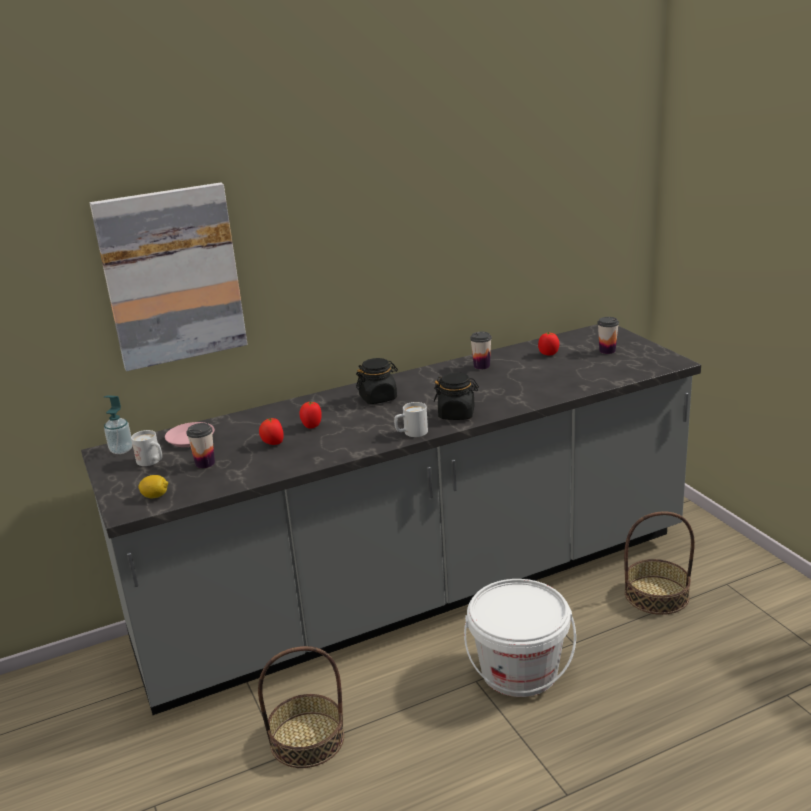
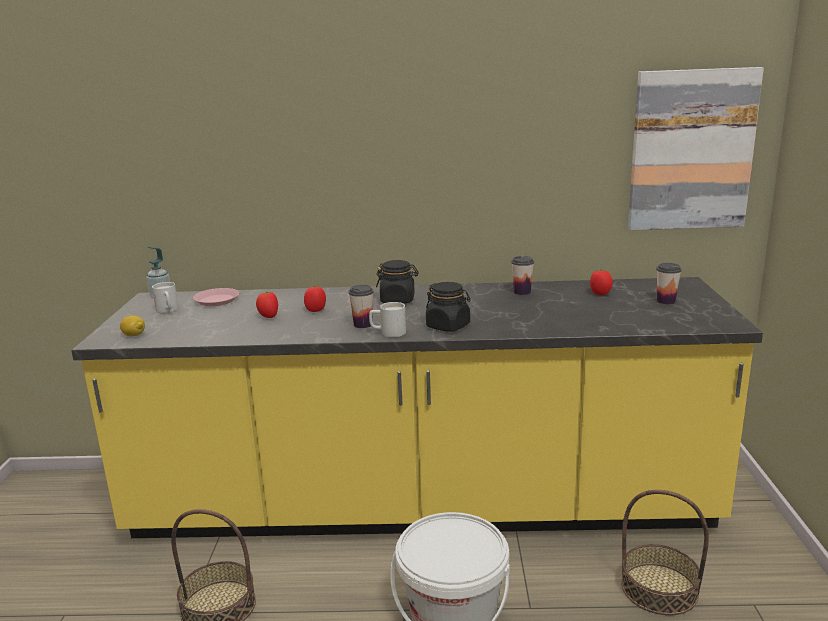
camera: 25 degrees right, 5 degrees down
(172, 276) = (227, 152): picture -> picture (691, 150)
(205, 463) = (200, 320): cup -> cup (363, 324)
(419, 591) = (421, 506): grey counter -> yellow counter

